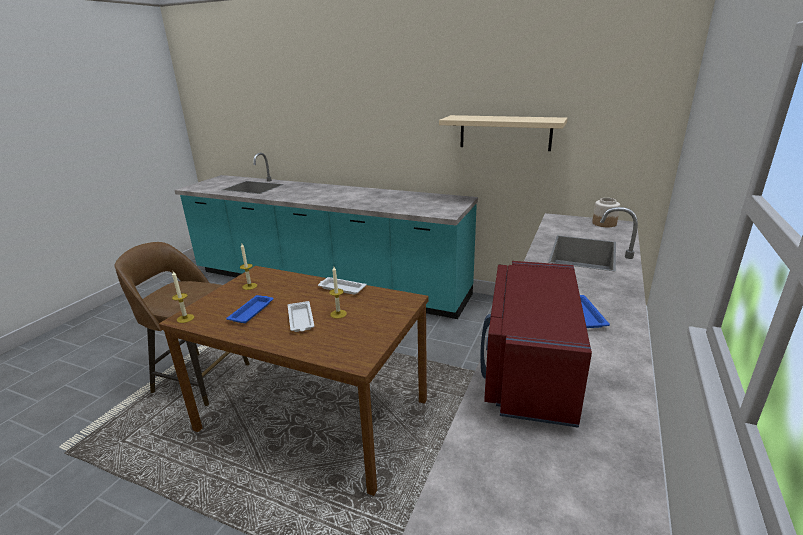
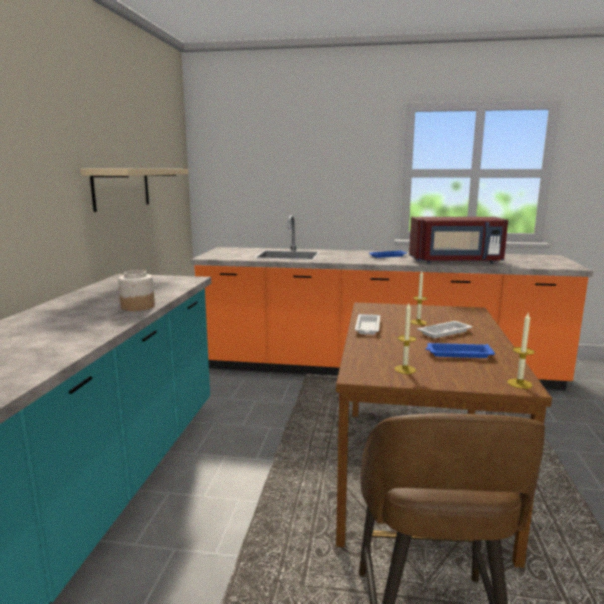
camera: 105 degrees left, 10 degrees down
(604, 223) = (222, 250): jar -> jar (137, 307)

